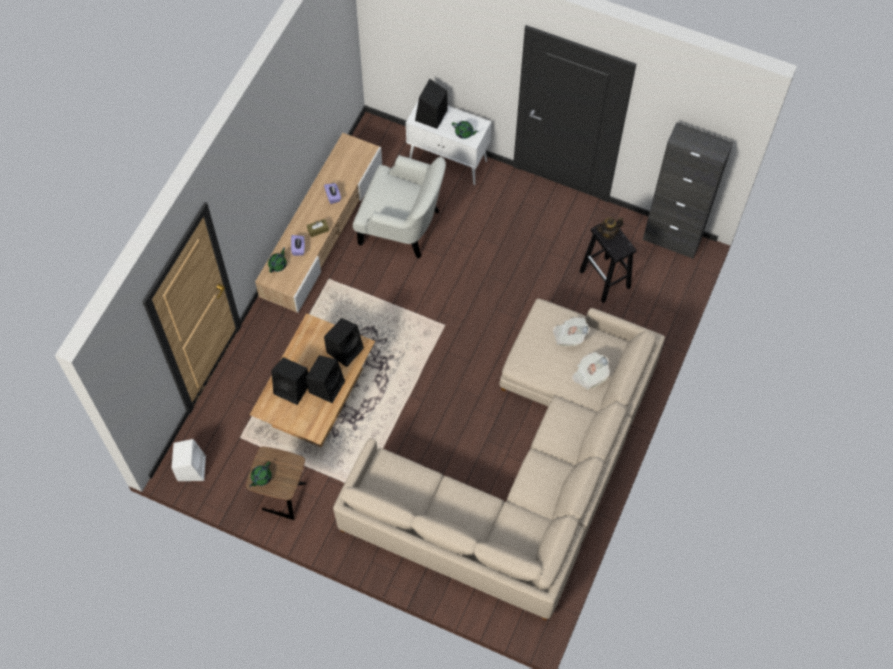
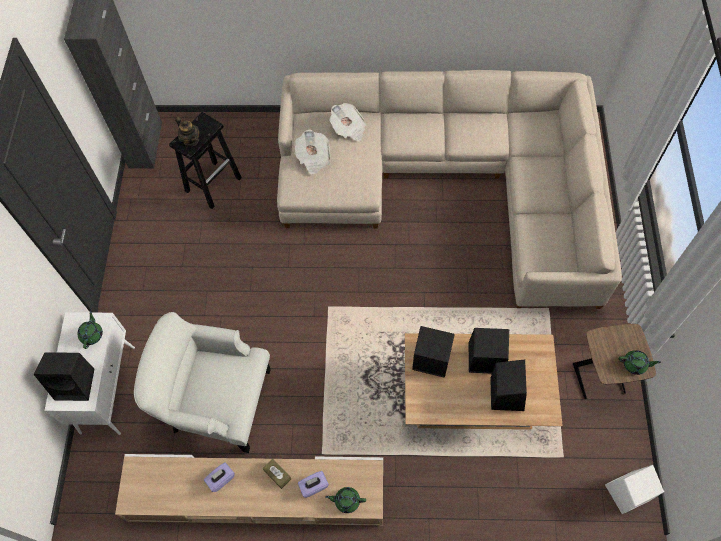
camera: 110 degrees left, 0 degrees up
(402, 226) = (218, 402): white armchair -> white armchair turned 75 degrees counterclockwise

